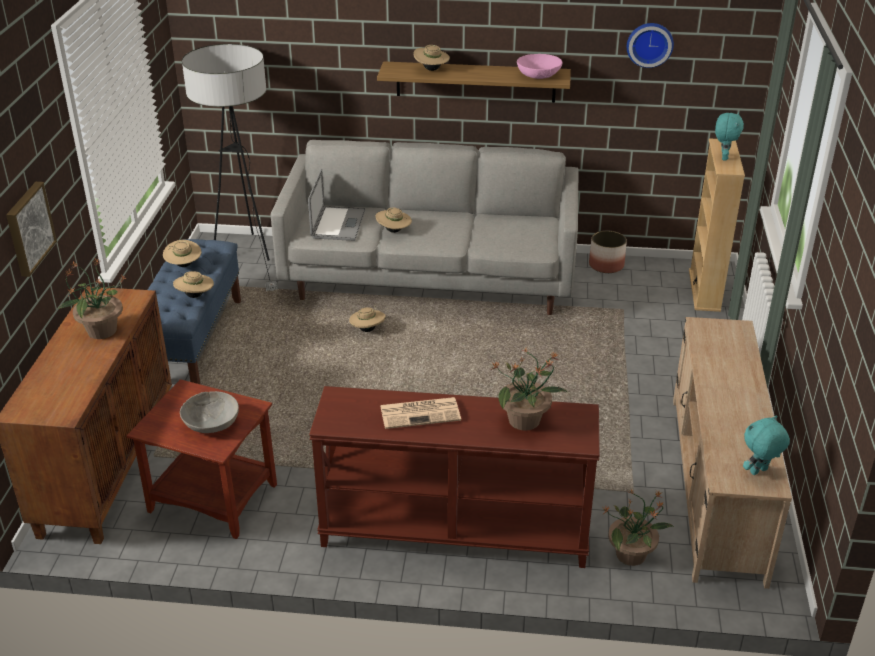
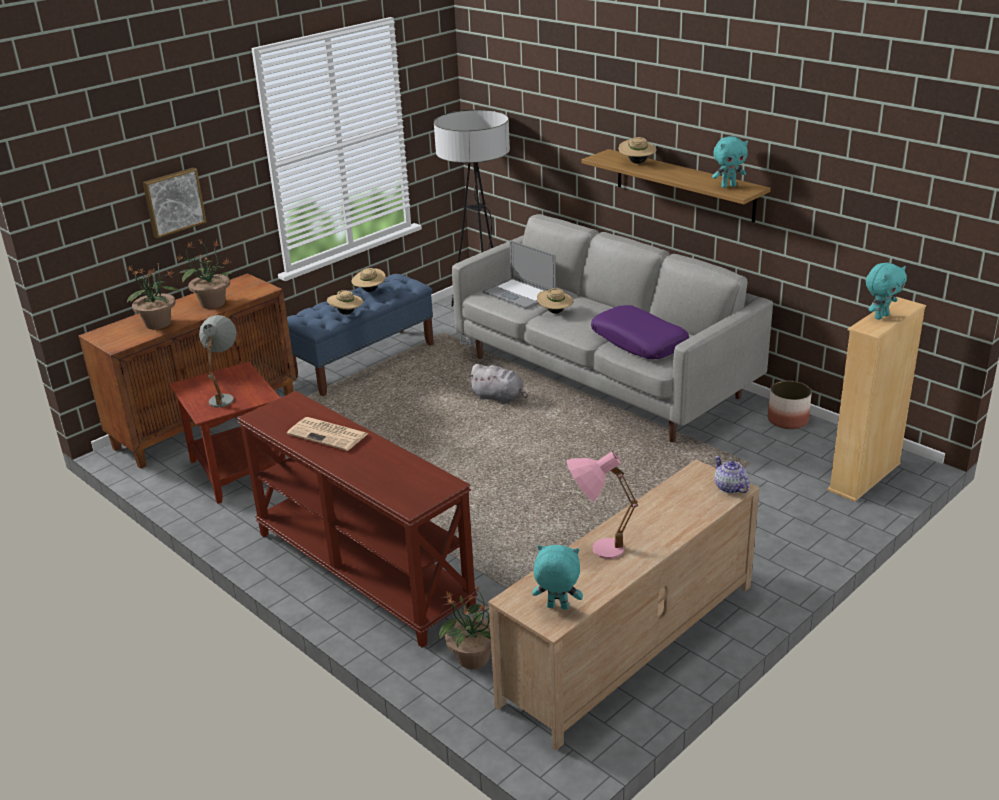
camera: 40 degrees right, 5 degrees down
(211, 423) = (225, 396): grey bowl -> grey table lamp
(338, 224) = (519, 294): laptop -> laptop turned 90 degrees clockwise
(367, 329) = (499, 398): beige hat -> grey plush toy
(497, 235) = (639, 342): none -> purple pillow
(525, 420) = (393, 471): potted plant -> potted plant (158, 324)
(539, 75) = (728, 186): pink bowl -> turquoise plush toy
(649, 44) = (850, 173): wall clock -> none
(720, 415) = (596, 549): none -> pink table lamp
(736, 329) = (730, 488): none -> teapot

